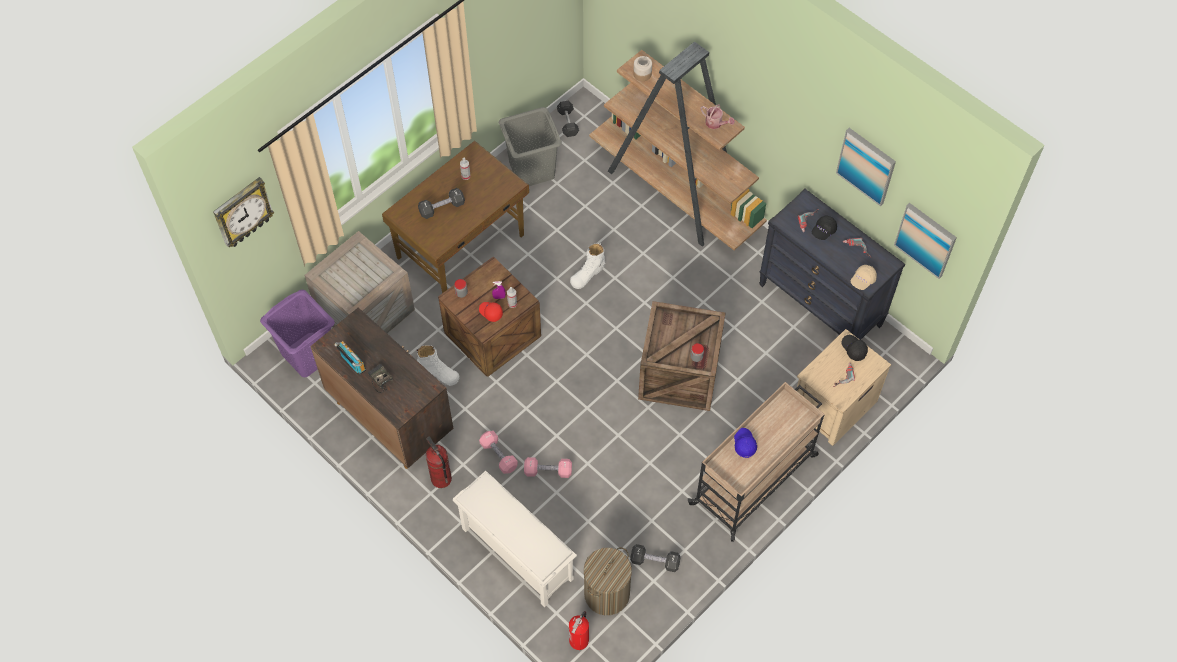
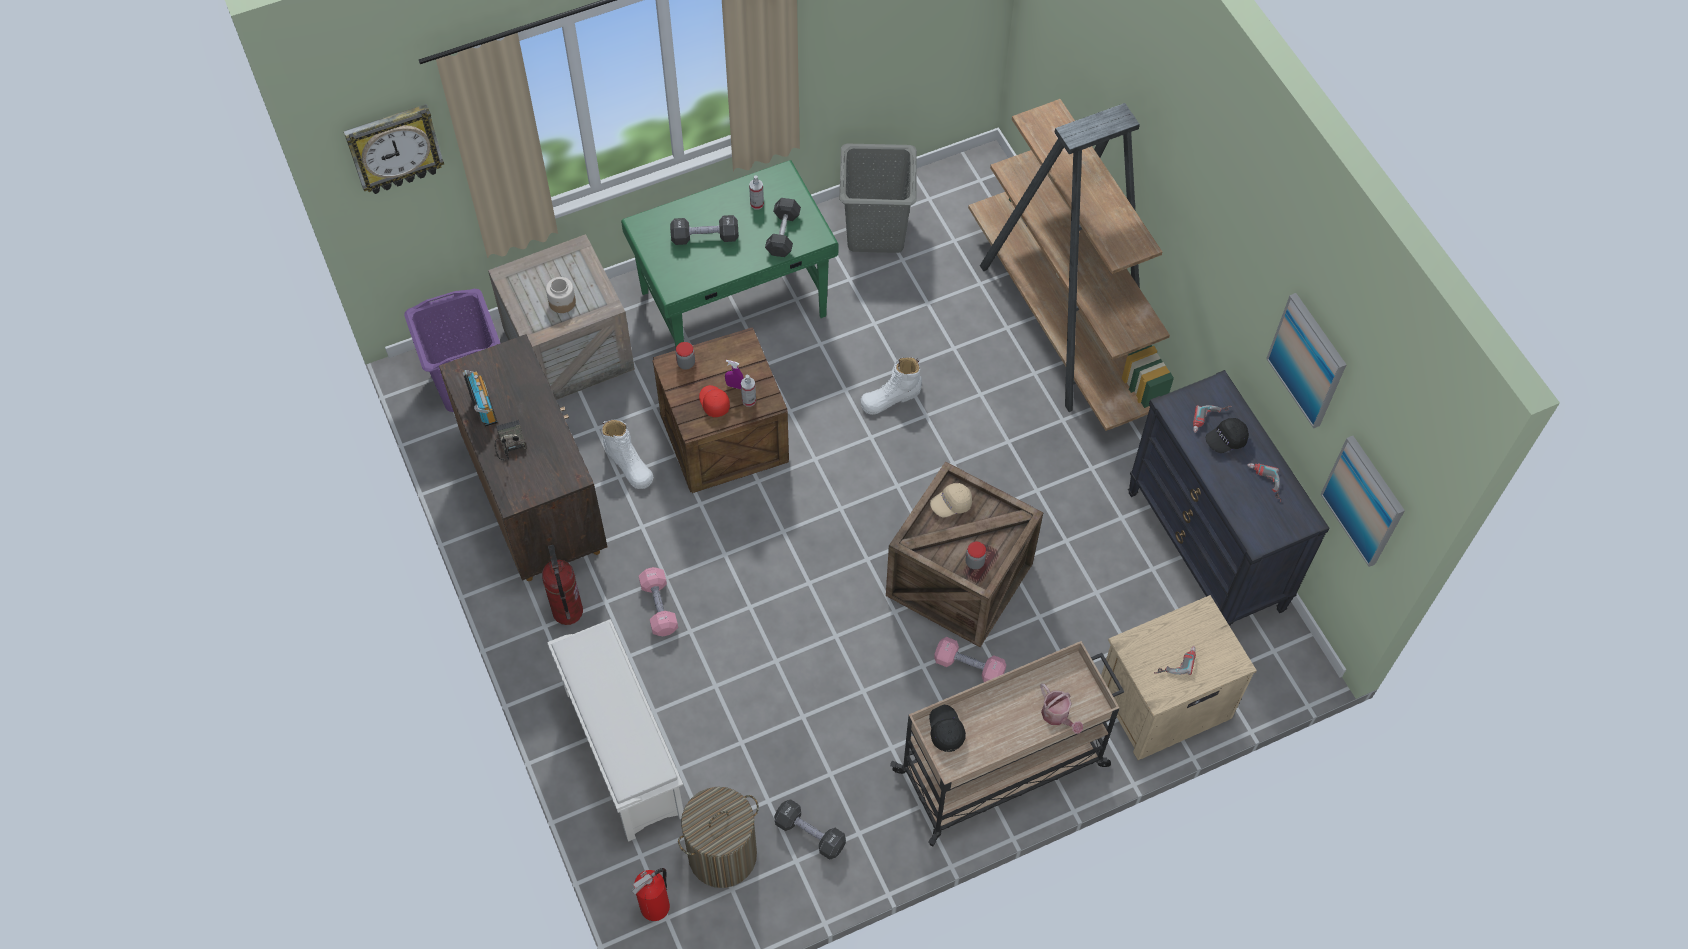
camera: 20 degrees right, 0 degrees up
(462, 247) = (735, 305): brown desk -> green desk
(548, 471) = (716, 652): pink dumbbell -> pink dumbbell (969, 666)
(567, 123) = (953, 182): grey dumbbell -> grey dumbbell (783, 234)
(642, 74) = (1045, 133): jar -> jar (562, 302)
(716, 123) = (1122, 234): watering can -> watering can (1057, 716)
(744, 444) = (984, 711): blue cap -> none
(853, 349) = (1209, 629): black cap -> black cap (945, 730)
(862, 280) = (1254, 531): beige cap -> beige cap (951, 504)

